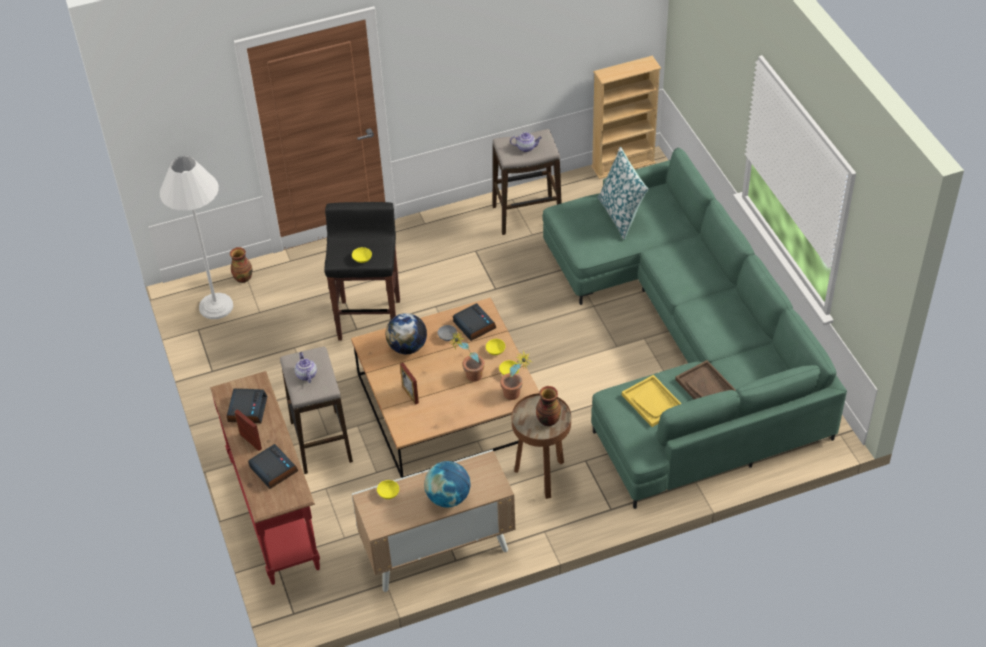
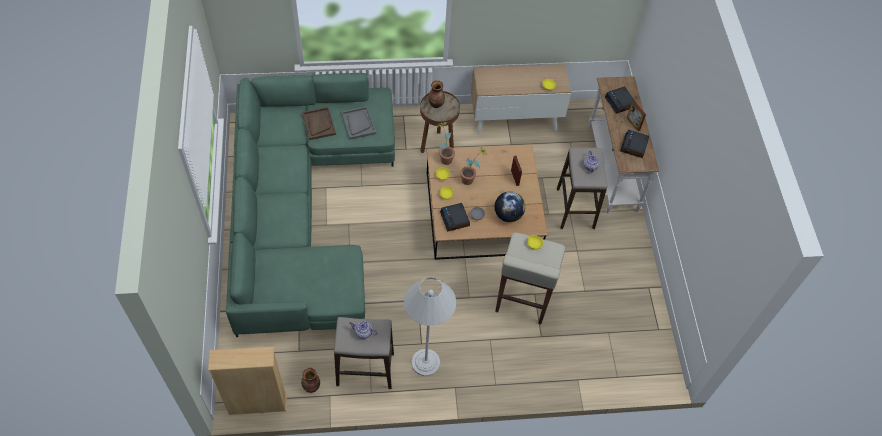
camera: 170 degrees left, 10 degrees up
(216, 306) = (643, 348): white floor lamp -> white floor lamp (425, 362)
(243, 278) = (619, 372): vase -> vase (311, 387)
(276, 513) = (611, 168): red console table -> white console table
(369, 319) = (522, 300): black stool -> beige stool
(448, 497) = (513, 75): globe -> none
(621, 215) = (305, 281): pillow -> none
(652, 402) = (358, 123): yellow tray -> grey tray

